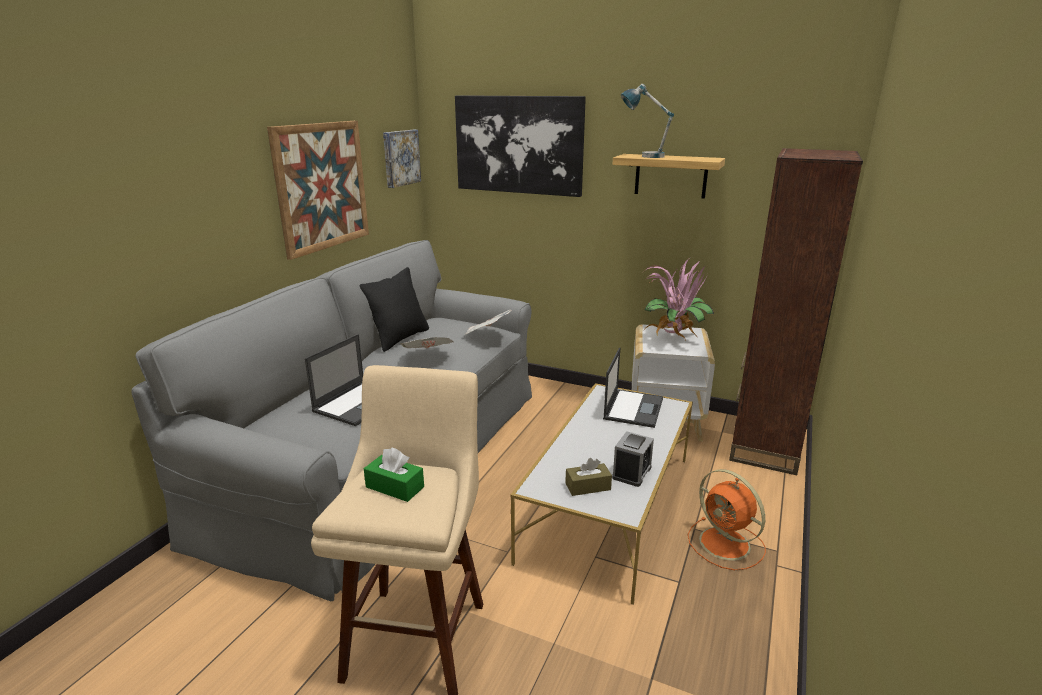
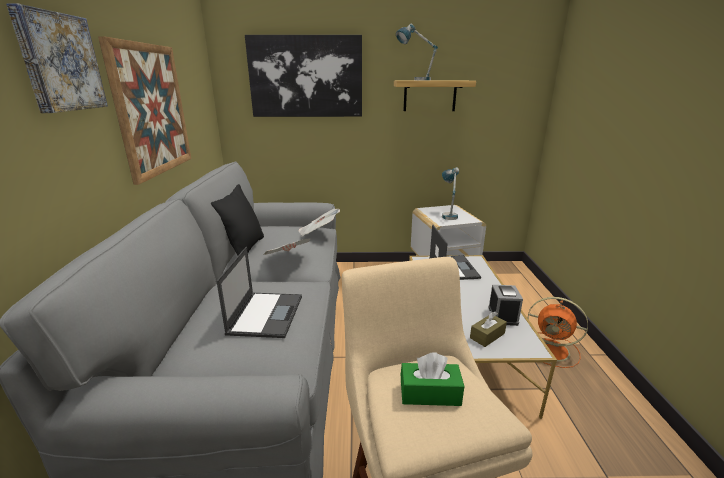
camera: 25 degrees left, 0 degrees up
(400, 158) = (201, 89): picture -> picture (59, 62)
(673, 339) = (448, 214): potted plant -> table lamp
(765, 445) = (510, 276): brown bookcase -> none

